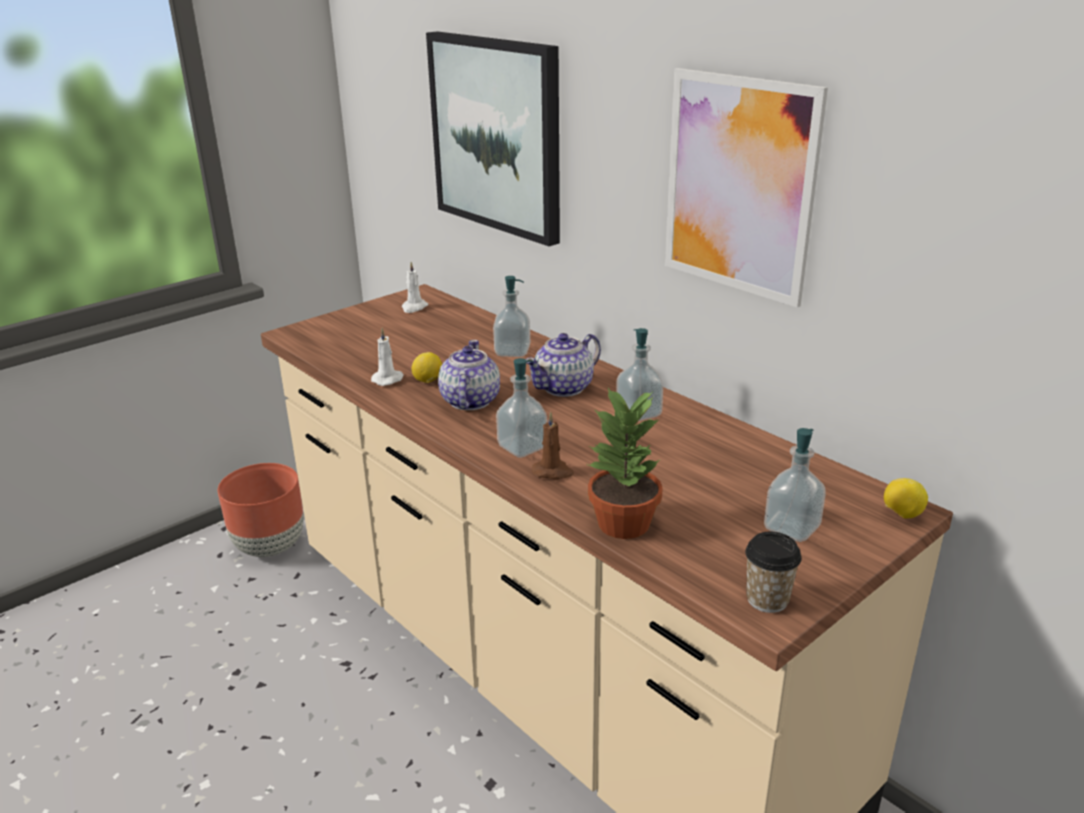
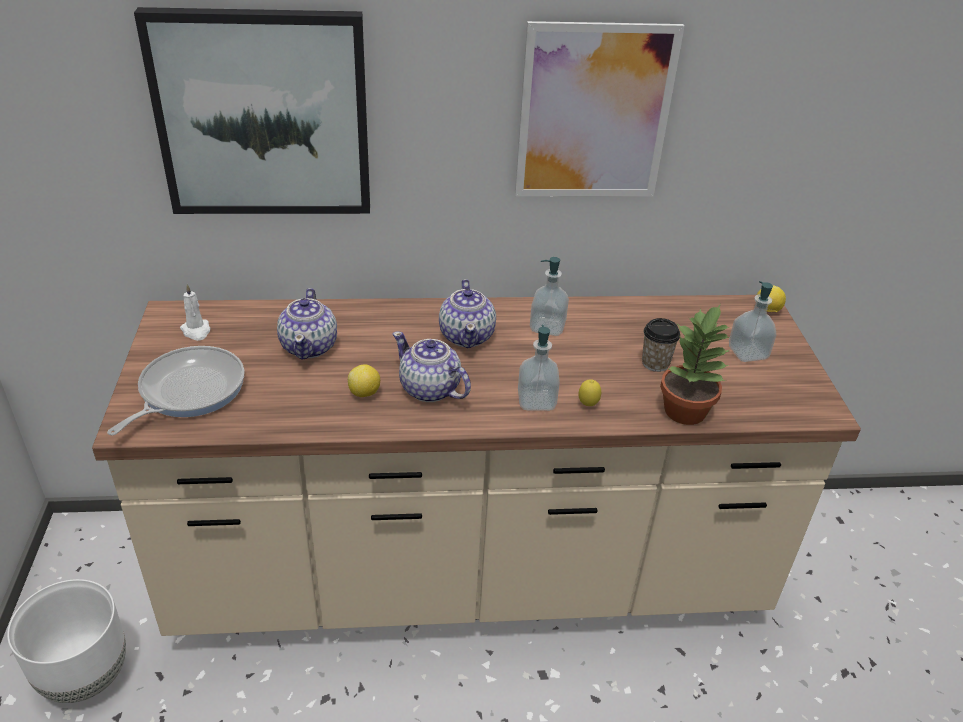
camera: 55 degrees left, 10 degrees up
(271, 546) = (85, 675): brown planter -> white planter
(348, 332) = (187, 391): none -> frying pan
(388, 379) = (329, 412): white candle -> none
(454, 343) = (310, 346): none -> teapot
(512, 351) = (370, 327): soap dispenser -> none
(553, 472) = (588, 405): brown candle -> lemon
(767, 599) = (811, 403): cup -> cup (655, 363)

